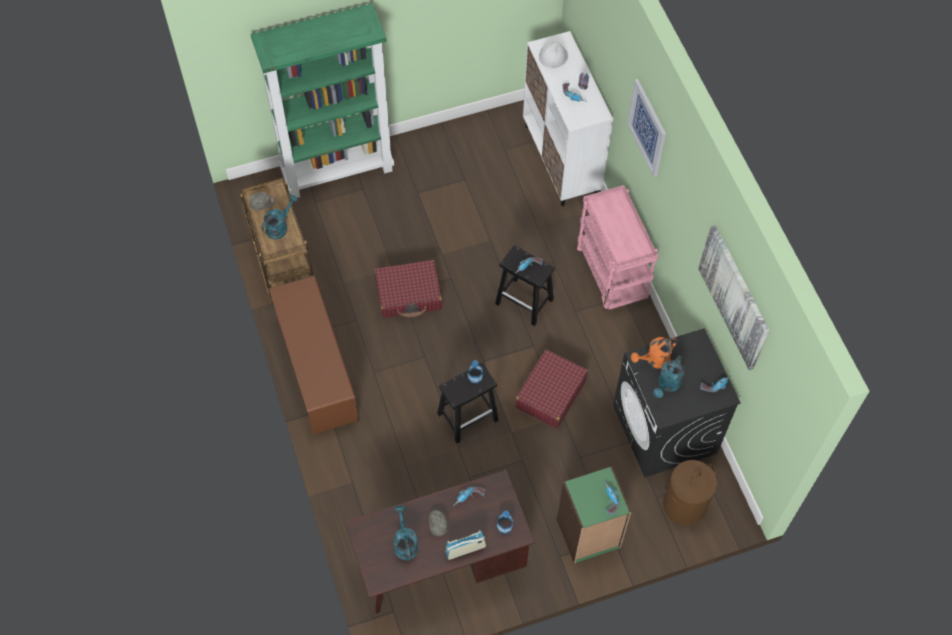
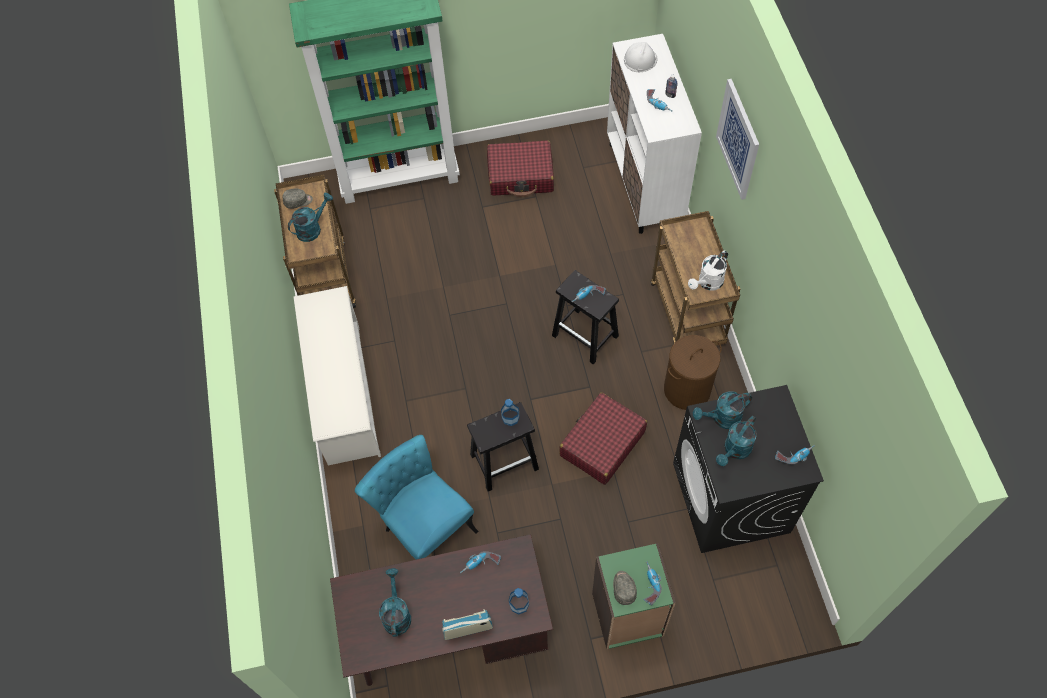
camera: 10 degrees right, 0 degrees up
(317, 371) = (343, 393): brown shoe rack -> white shoe rack
(405, 476) = (424, 524): none -> turquoise chair
(409, 294) = (457, 317): red suitcase -> red suitcase (521, 175)
(437, 523) = (439, 592): grey cap -> grey cap (623, 588)
(612, 275) = (688, 314): pink cart -> brown cart
(630, 248) = (708, 283): none -> white watering can
(654, 360) = (722, 418): orange watering can -> turquoise watering can
(684, 505) = (745, 592): brown laundry basket -> brown laundry basket (687, 389)
(734, 297) = (827, 350): picture -> none

